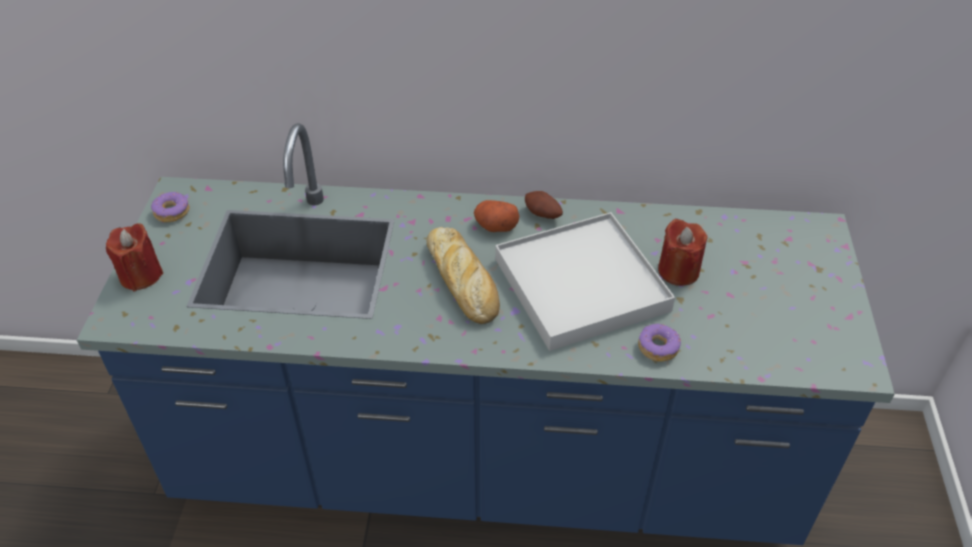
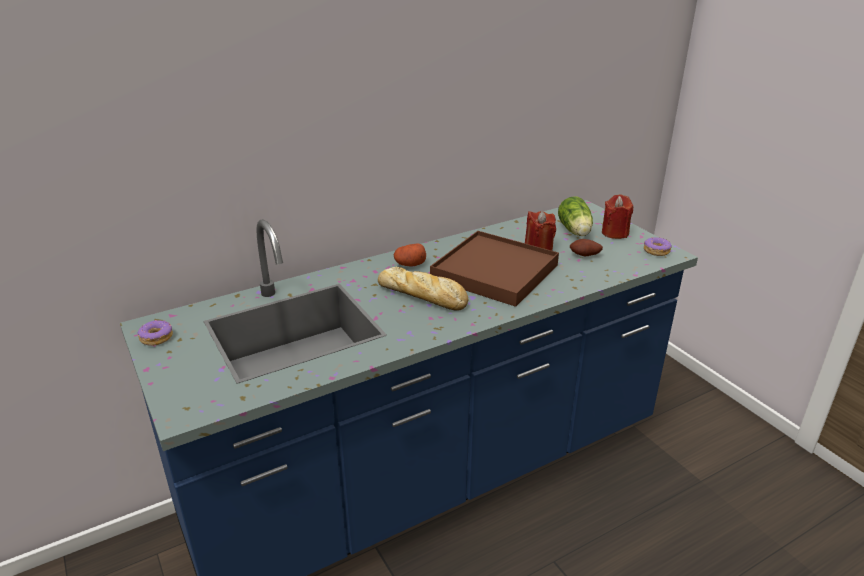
camera: 35 degrees left, 15 degrees down
(141, 275) = (173, 381): red candle -> red candle (615, 233)
(542, 215) = (432, 250): potato -> potato (585, 256)
(580, 284) = (494, 272): white tray -> brown tray
(657, 347) = (570, 282): donut -> donut (656, 251)
(761, 265) = (575, 231): none -> lettuce

